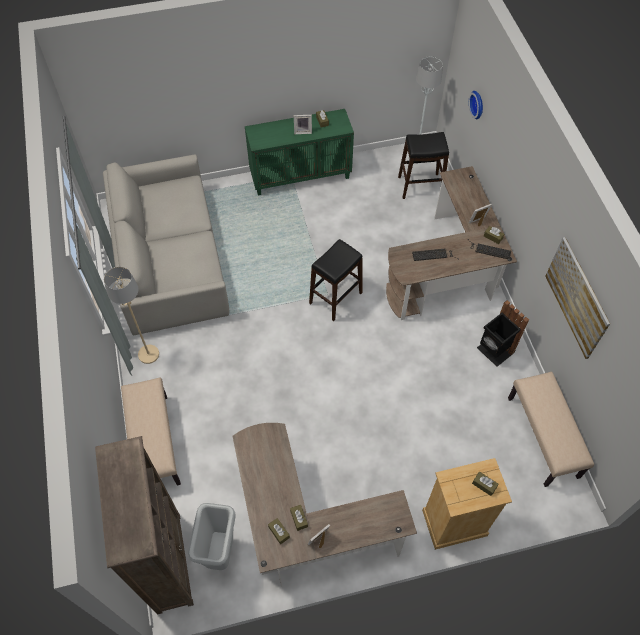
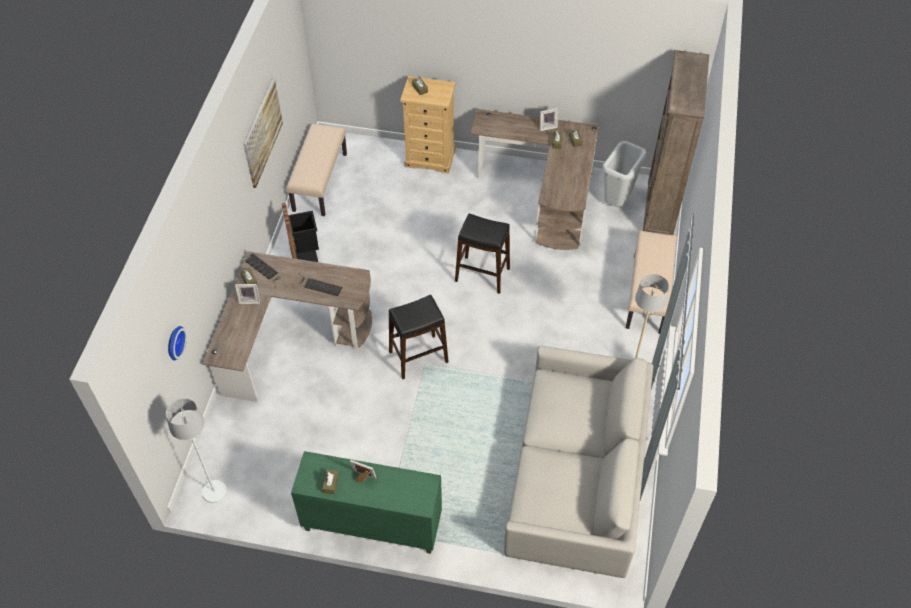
camera: 155 degrees left, 5 degrees down
(420, 186) = (241, 448): black stool -> black stool (482, 275)

